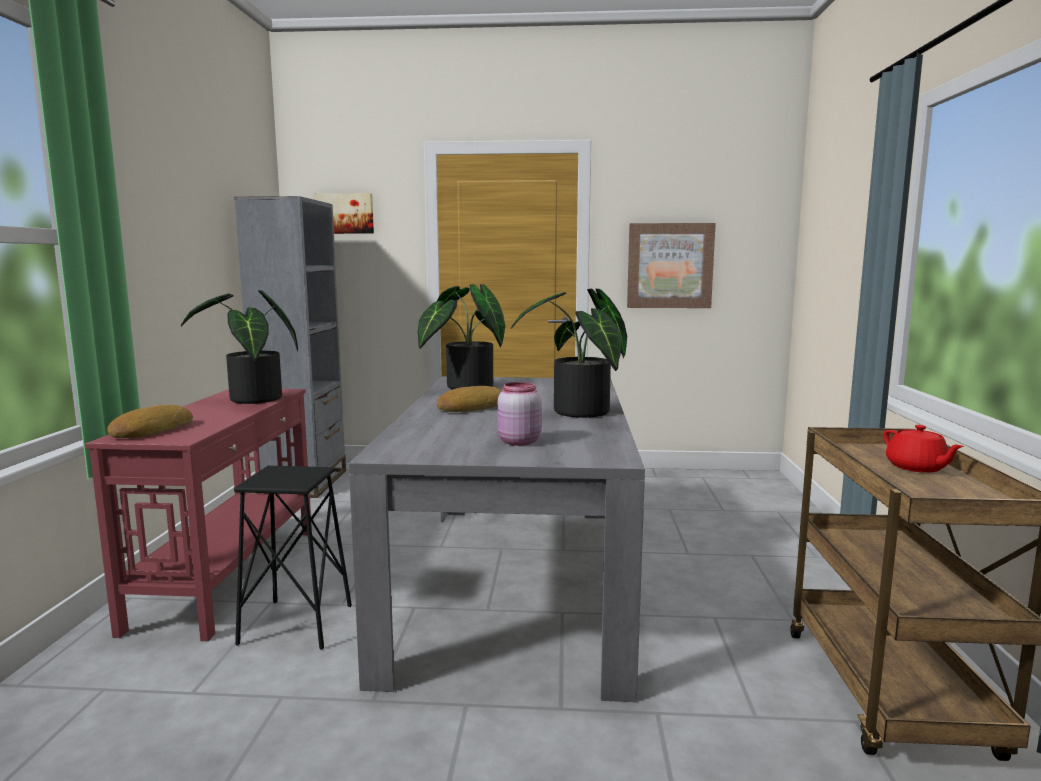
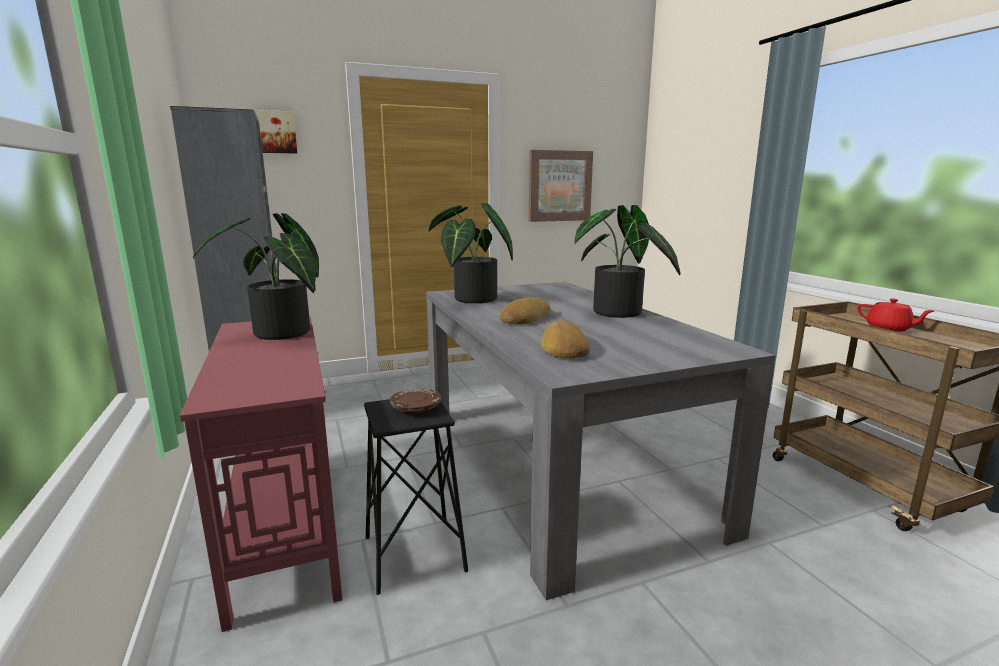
camera: 25 degrees left, 5 degrees up
(150, 430) = (236, 386): bread -> bread (563, 348)
(295, 476) = (415, 408): none -> brown plate
(518, 442) = (638, 345): pink jar -> none

